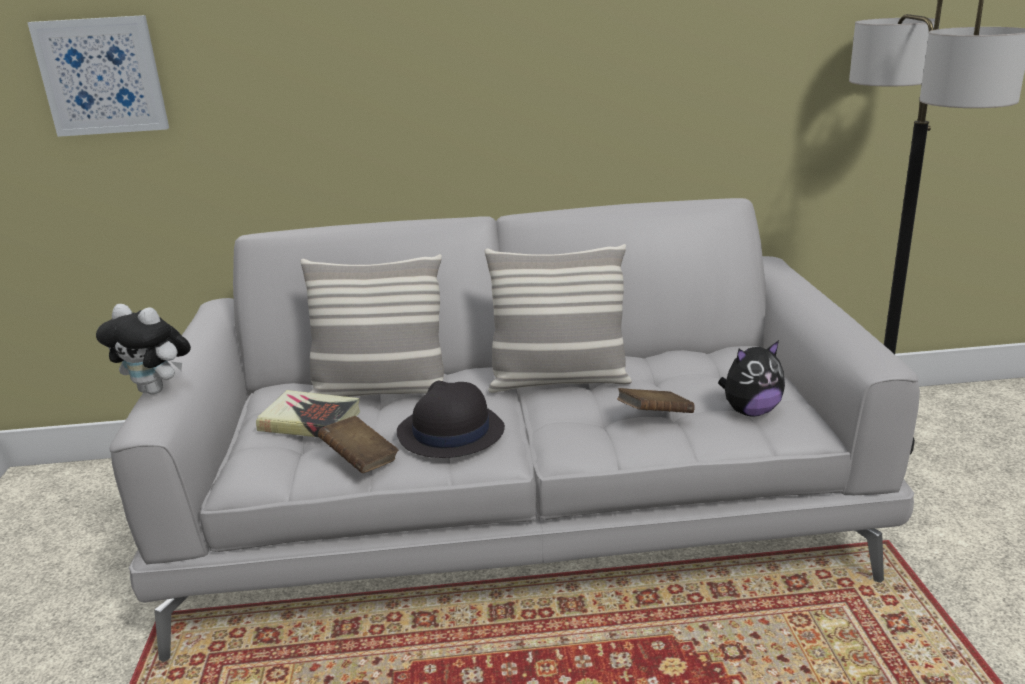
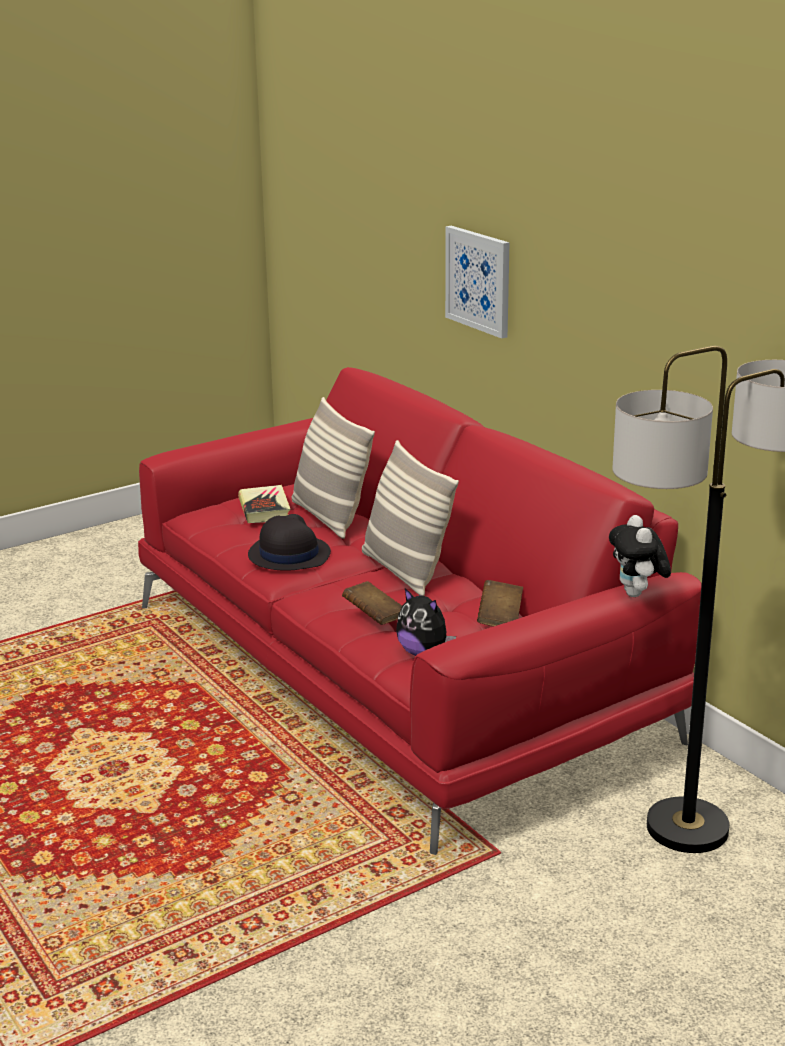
camera: 60 degrees right, 0 degrees up
(102, 76) = (340, 221): picture -> picture (479, 280)
(157, 390) = (203, 443): plush toy -> plush toy (637, 594)
(360, 460) = (233, 539): brown book -> brown book (500, 618)
(521, 509) = (394, 672): grey sofa -> red sofa

